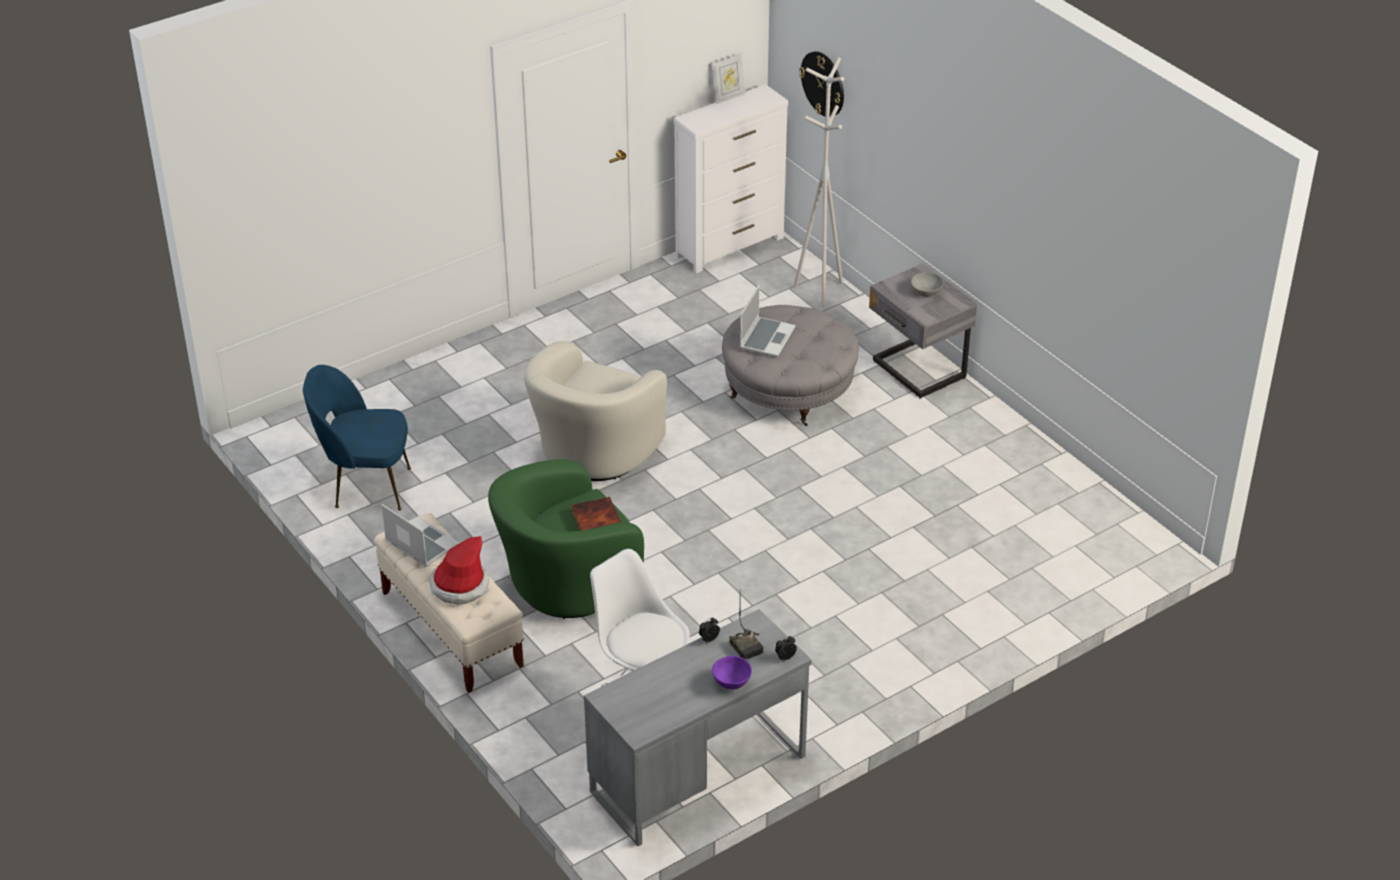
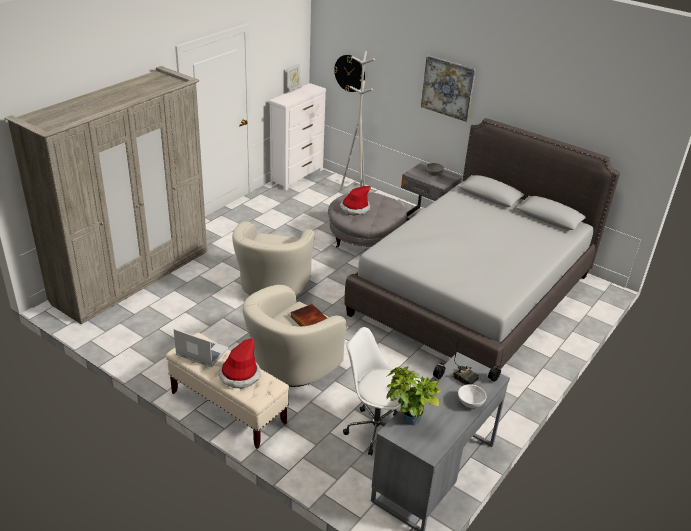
camera: 20 degrees left, 5 degrees down
(365, 487) = (136, 328): blue chair -> none
(388, 399) = (133, 276): none -> beige wardrobe
(567, 586) = (291, 366): green armchair -> beige armchair
(631, 688) = (407, 421): none -> potted plant
(731, 682) = (470, 403): purple bowl -> white bowl
(766, 338) = (354, 208): laptop -> hat
(917, 521) = (473, 294): none -> grey bed
(956, 149) = (448, 88): none -> picture

